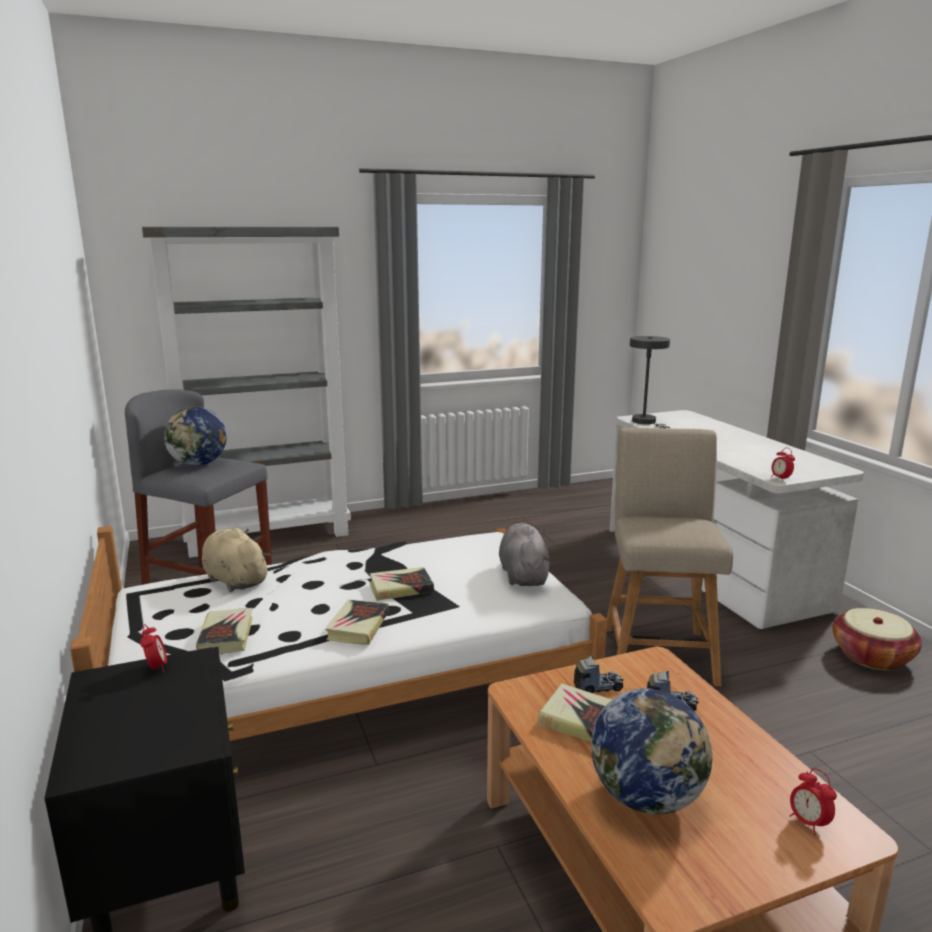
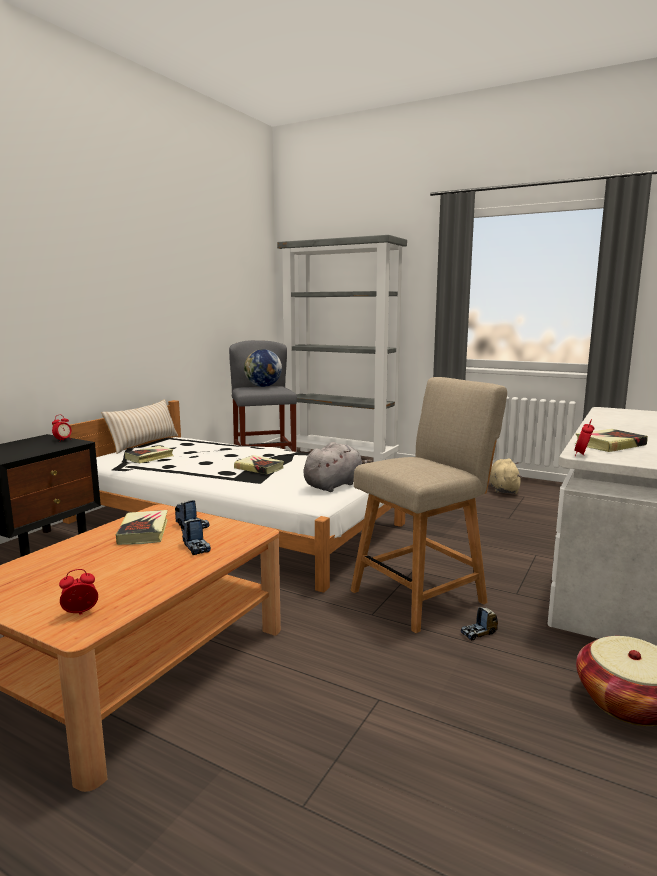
camera: 50 degrees right, 5 degrees down
(123, 619) = (144, 443): none -> beige pillow
(234, 580) = (210, 444): beige plush toy -> beige plush toy (503, 489)
(358, 626) = (198, 473): book -> book (610, 445)
(646, 422) = (609, 412): grey table lamp -> none
(647, 797) = (72, 562): globe -> none
(744, 660) = (479, 633): none -> toy truck
(808, 823) = (80, 613): alarm clock -> alarm clock turned 45 degrees clockwise

